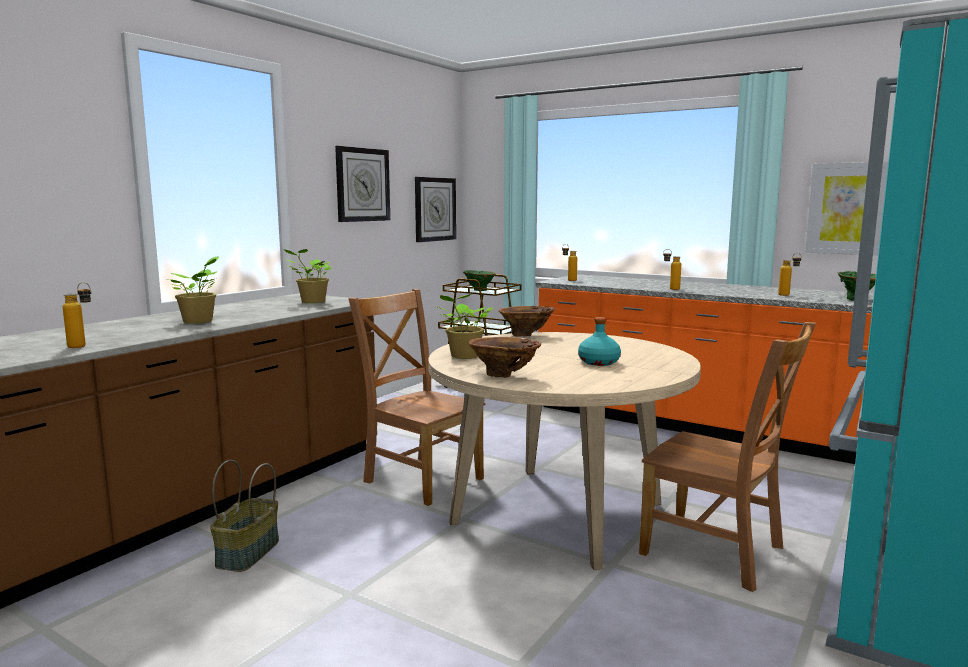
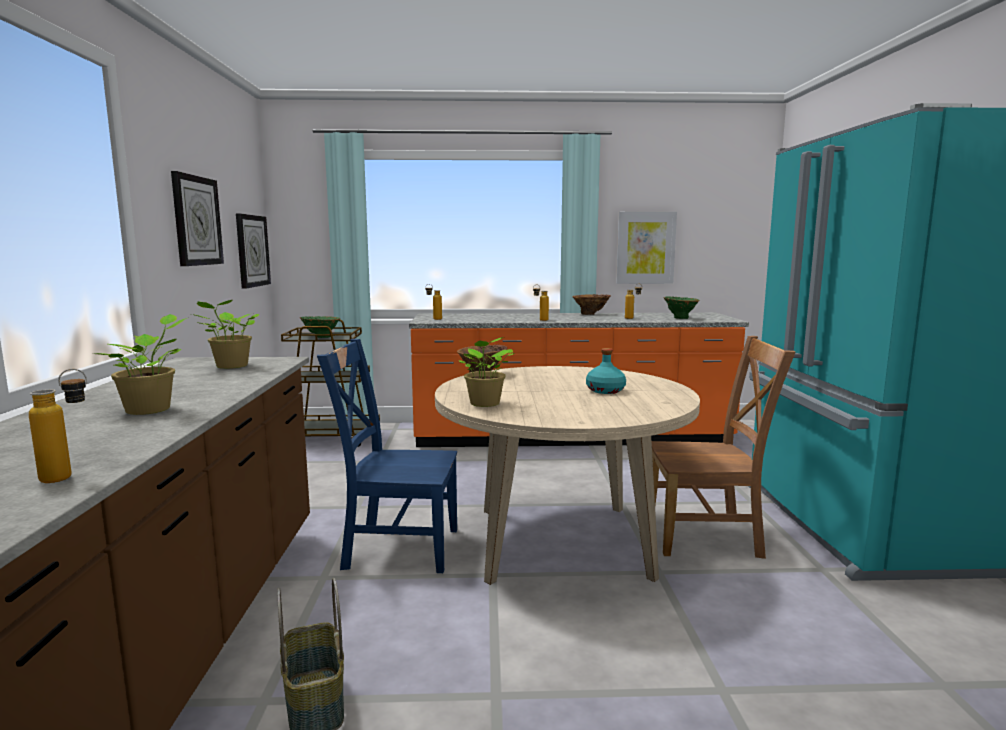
camera: 35 degrees left, 0 degrees up
(420, 478) = (396, 547): brown chair -> blue chair
(504, 376) = (571, 416): brown vase -> brown vase (591, 314)

